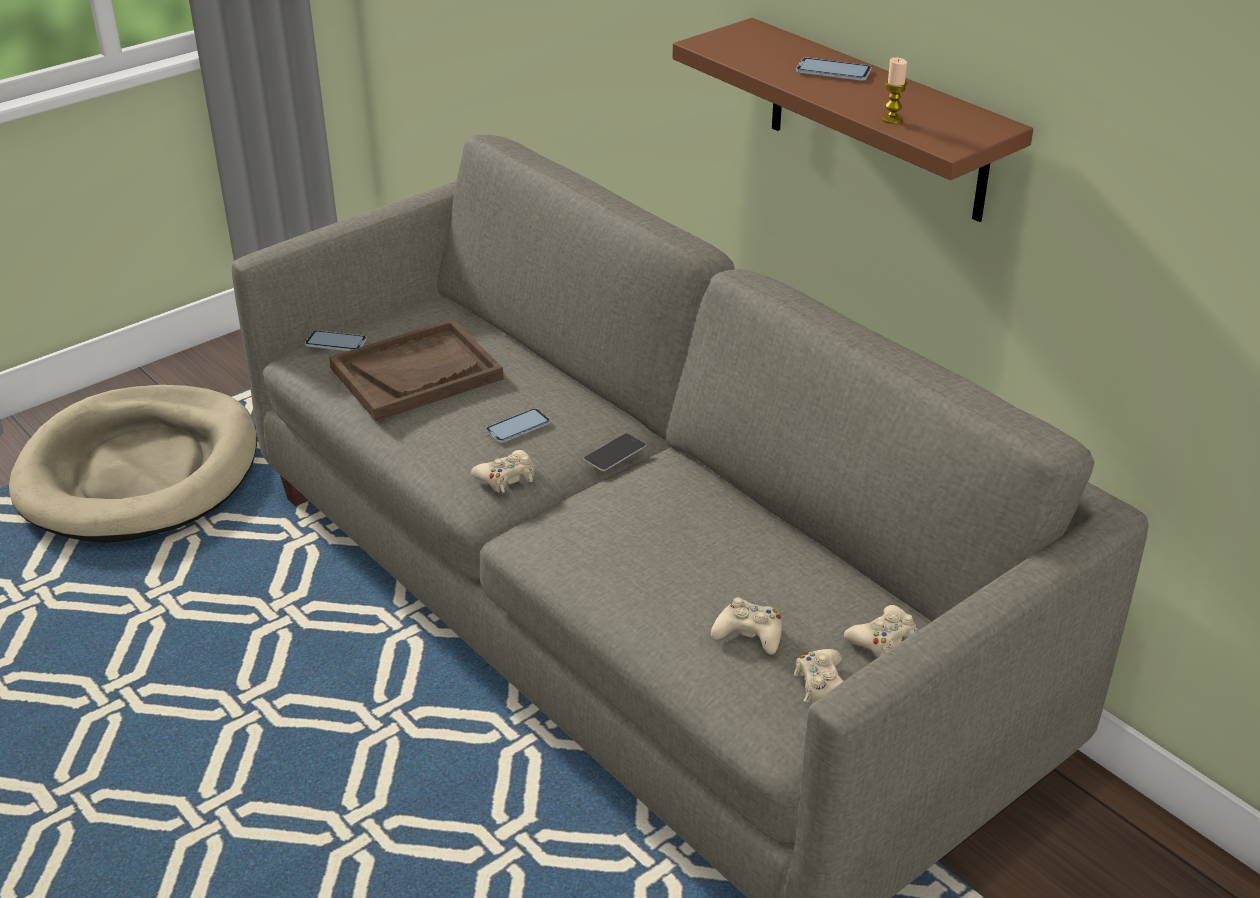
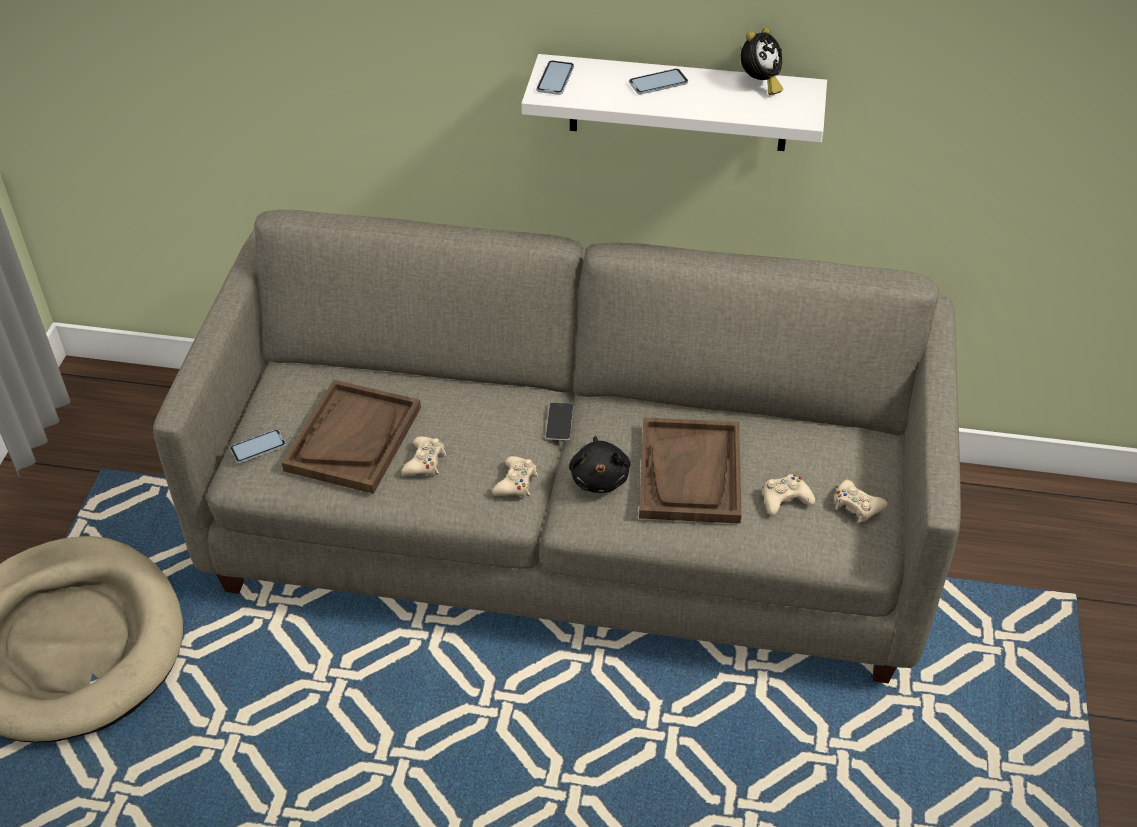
camera: 40 degrees left, 10 degrees up
(518, 427) = (477, 440): phone -> phone (555, 79)
(589, 515) = (599, 477): none -> black plush toy
(679, 558) = (690, 473): none -> brown tray
(877, 120) = (678, 103): brown shelf -> white shelf
(883, 639) = (853, 456): beige game controller -> beige game controller (425, 462)
(892, 119) = (746, 110): candle -> none
(945, 106) = (760, 84): none -> alarm clock

